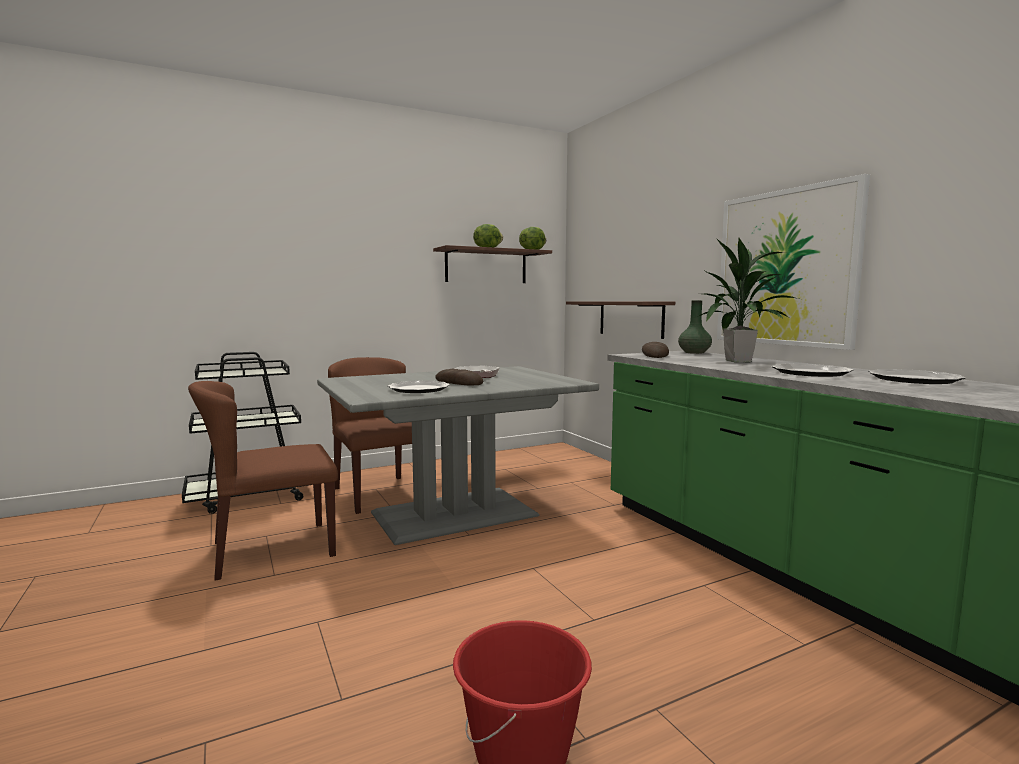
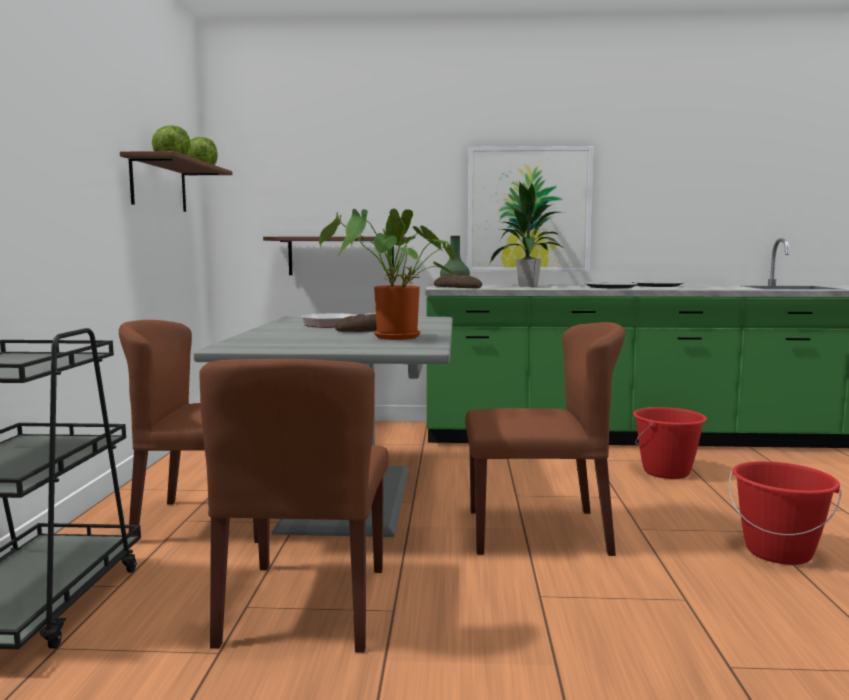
camera: 60 degrees left, 0 degrees up
(419, 389) = (393, 338): plate -> potted plant
(453, 595) = (538, 531): none -> brown chair
(731, 638) = (666, 472): none -> red bucket

